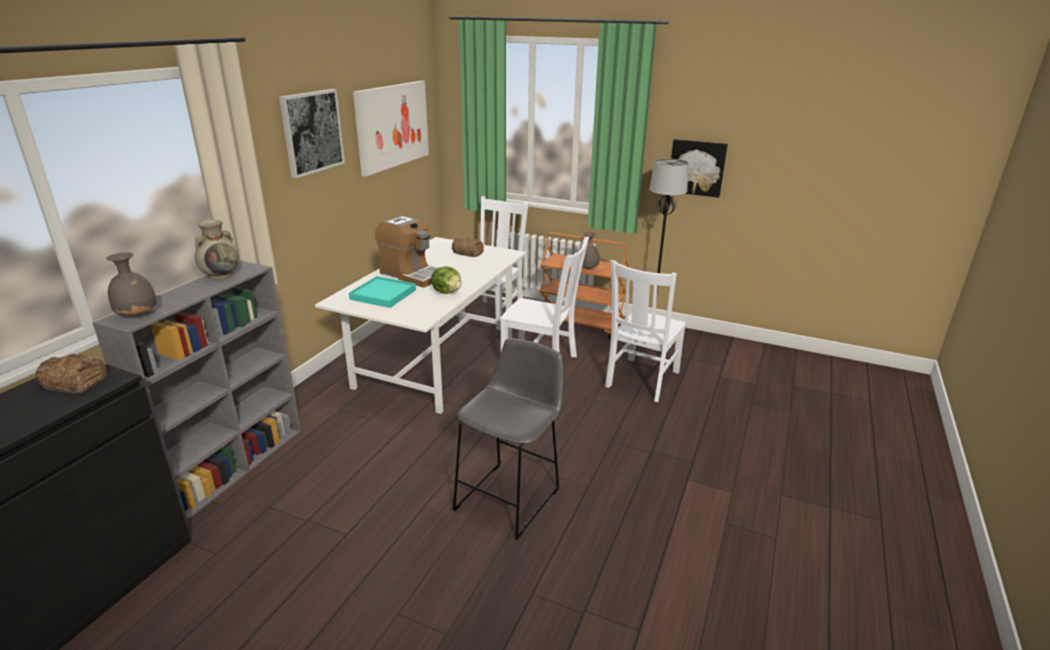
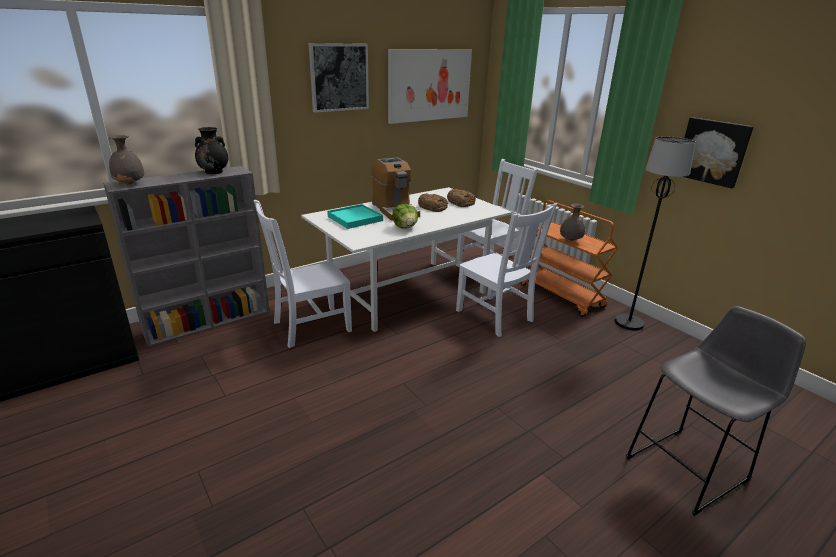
camera: 30 degrees right, 0 degrees up
(74, 380) = (68, 217): bread -> bread (433, 207)
(221, 275) = (214, 171): beige vase -> black vase
(511, 496) = (365, 418): grey stool -> grey stool (691, 467)
(641, 380) = (578, 361): white chair -> white chair (309, 327)

